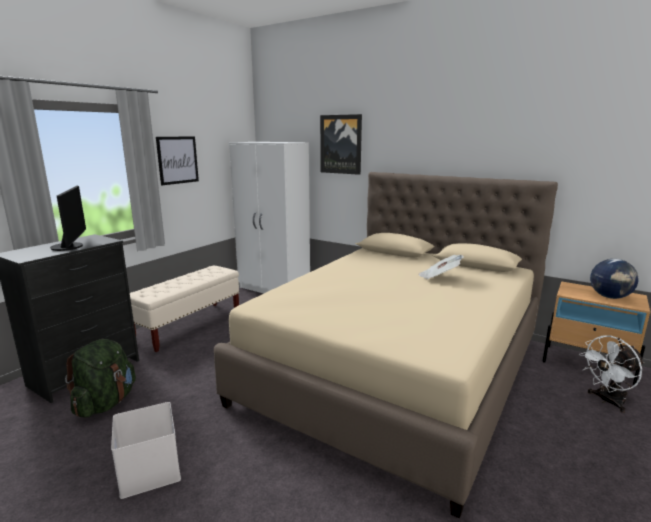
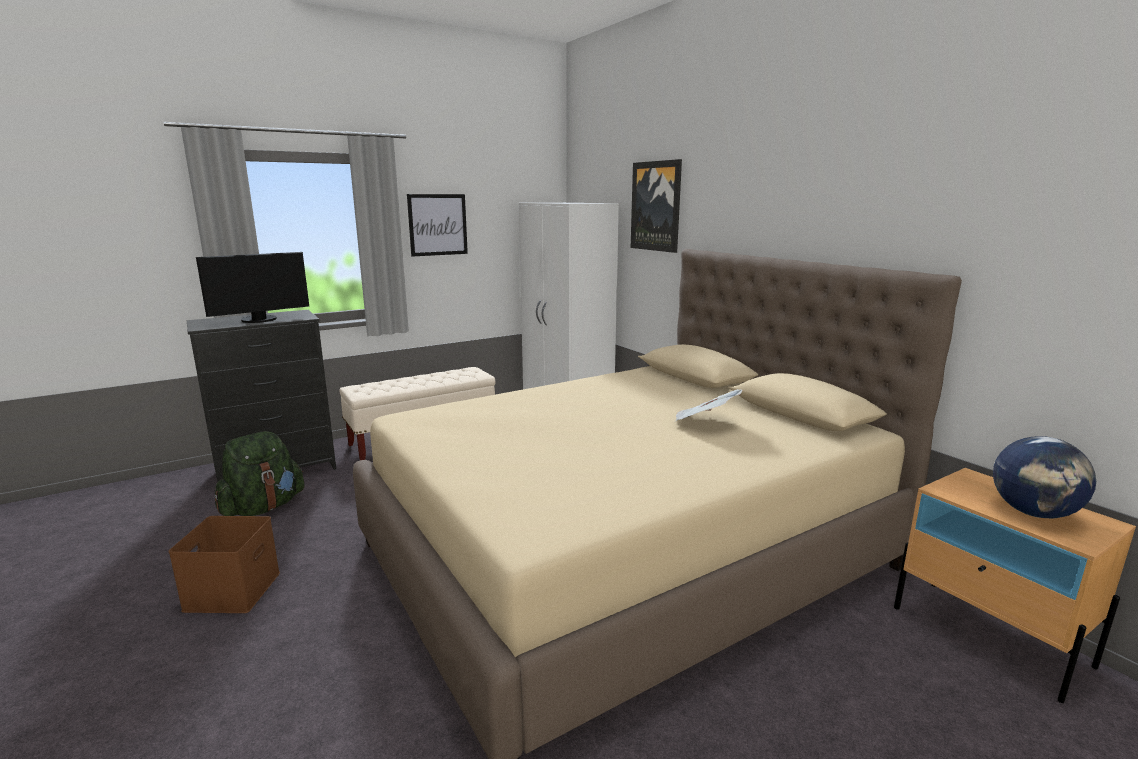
camera: 25 degrees right, 0 degrees up
(70, 246) = (260, 320): monitor -> monitor turned 45 degrees clockwise
(151, 470) = (233, 592): white storage box -> brown storage box
(607, 401) = (961, 711): white fan -> none

